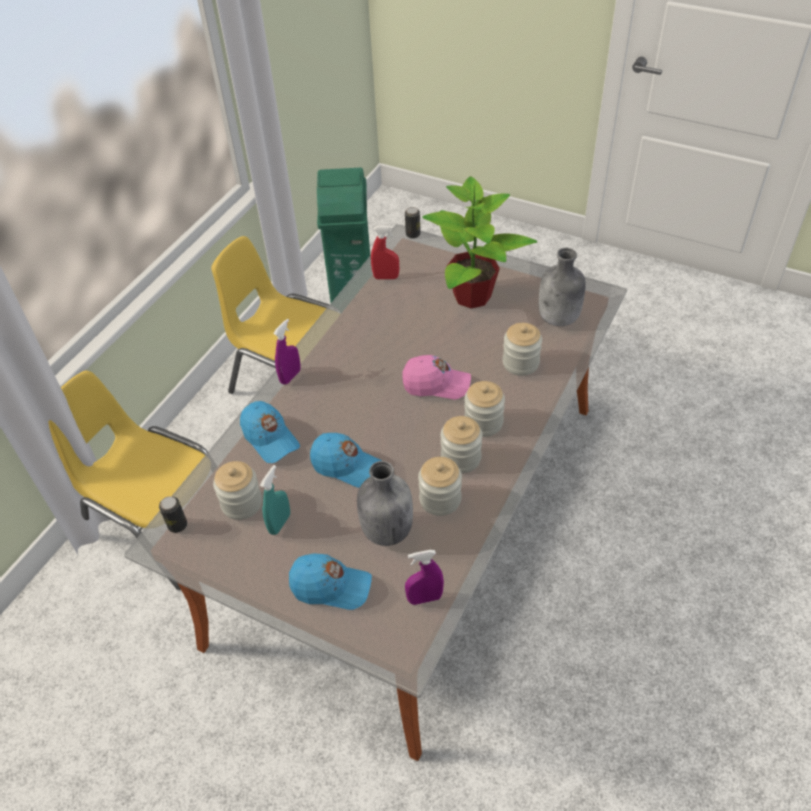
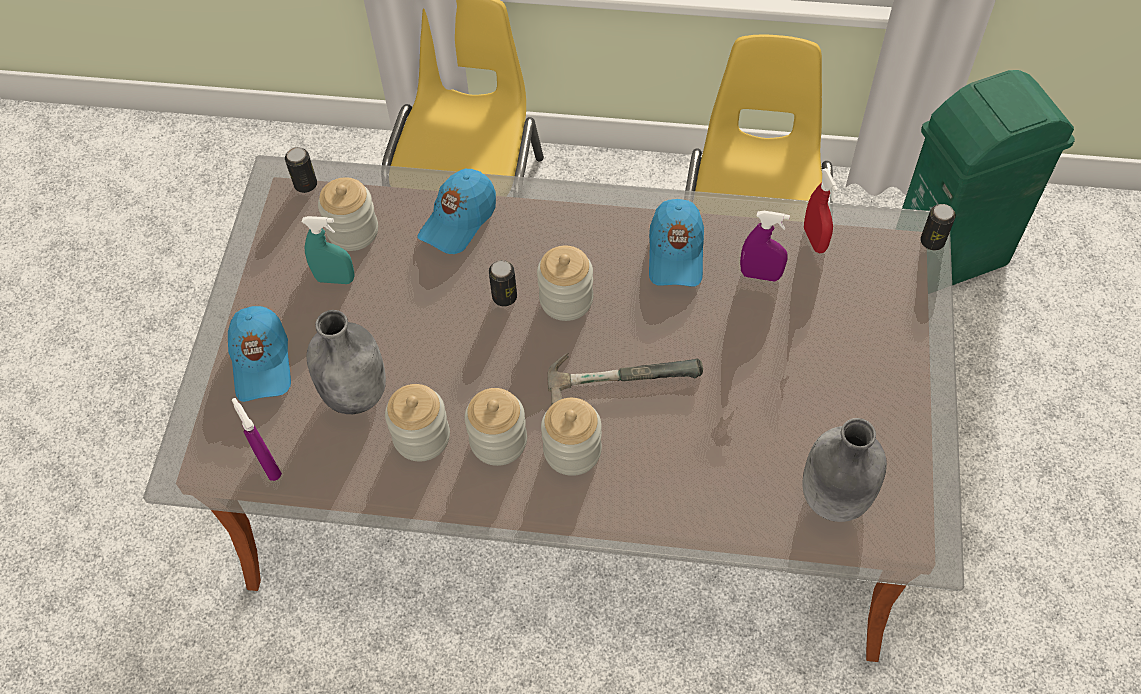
camera: 70 degrees right, 10 degrees up
(290, 376) = (570, 201): purple spray bottle -> purple spray bottle (760, 275)
(346, 466) = (442, 315): blue cap -> blue cap (675, 253)
(349, 428) = (504, 297): none -> can
(436, 384) = (622, 371): pink cap -> hammer
(473, 296) = (827, 364): potted plant -> none
(520, 363) = (710, 468): jar -> jar (566, 299)

